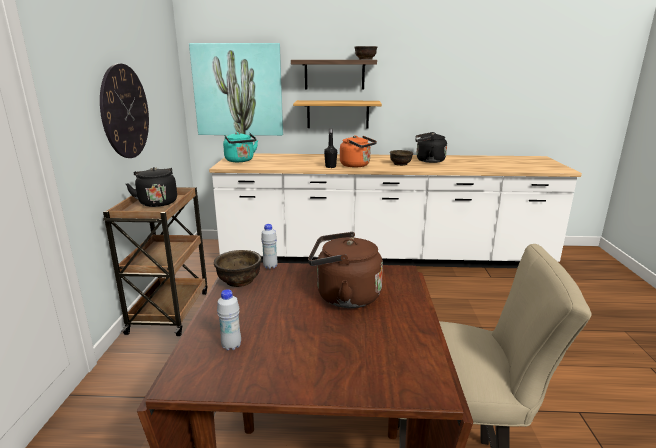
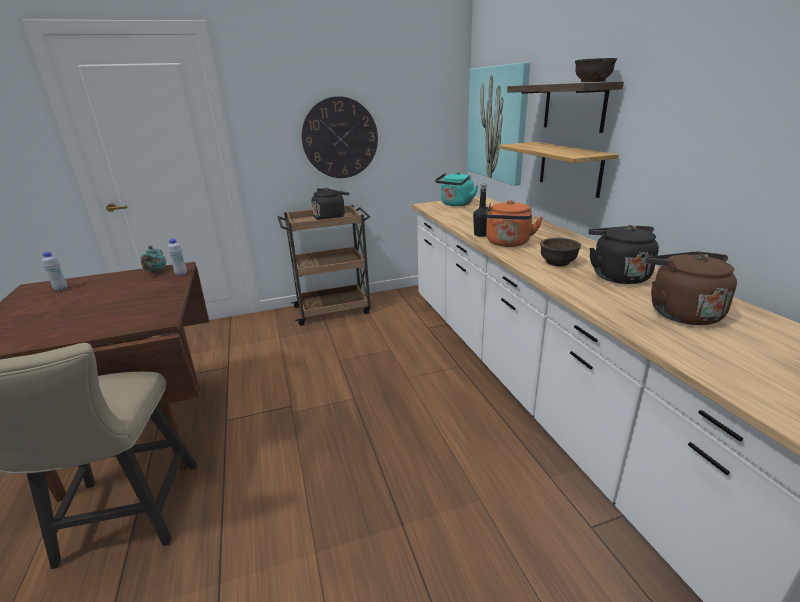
camera: 70 degrees right, 5 degrees up
(239, 281) = (156, 271): brown bowl -> turquoise teapot
(344, 296) = (116, 306): brown kettle -> brown kettle (680, 312)

